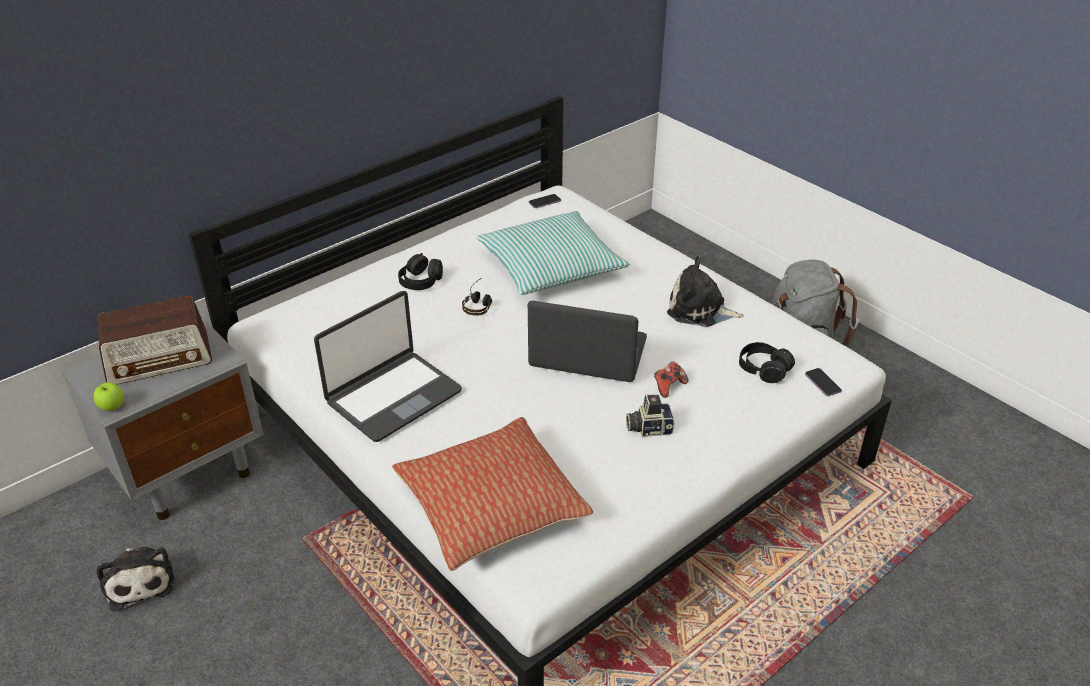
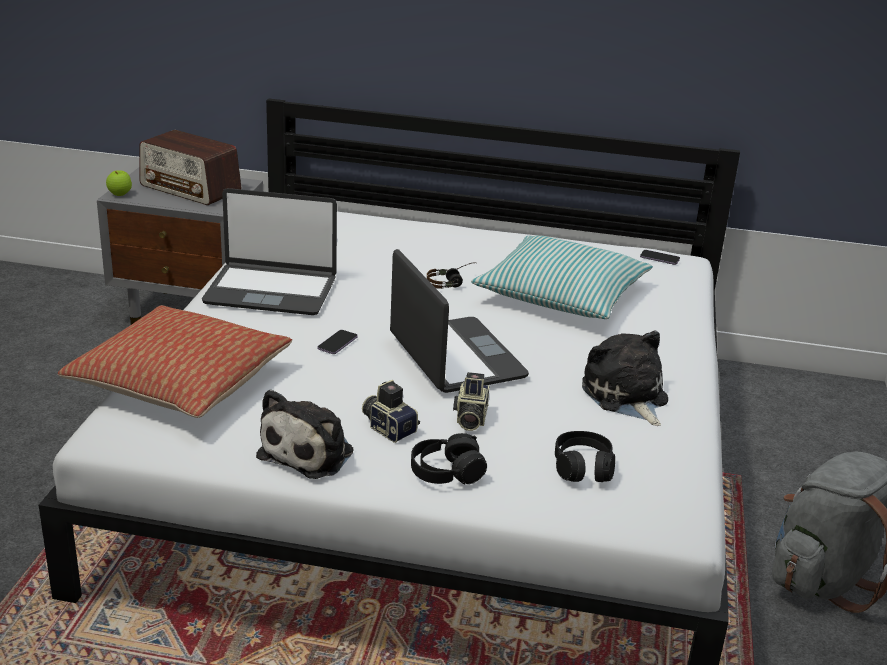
camera: 50 degrees right, 10 degrees down
(140, 581) = (63, 345): plush toy -> plush toy (310, 452)
(421, 281) = (443, 248): black headphones -> black headphones (446, 472)
(668, 386) = (470, 418): game controller -> camera
(822, 383) = (617, 517): phone -> phone (337, 343)

